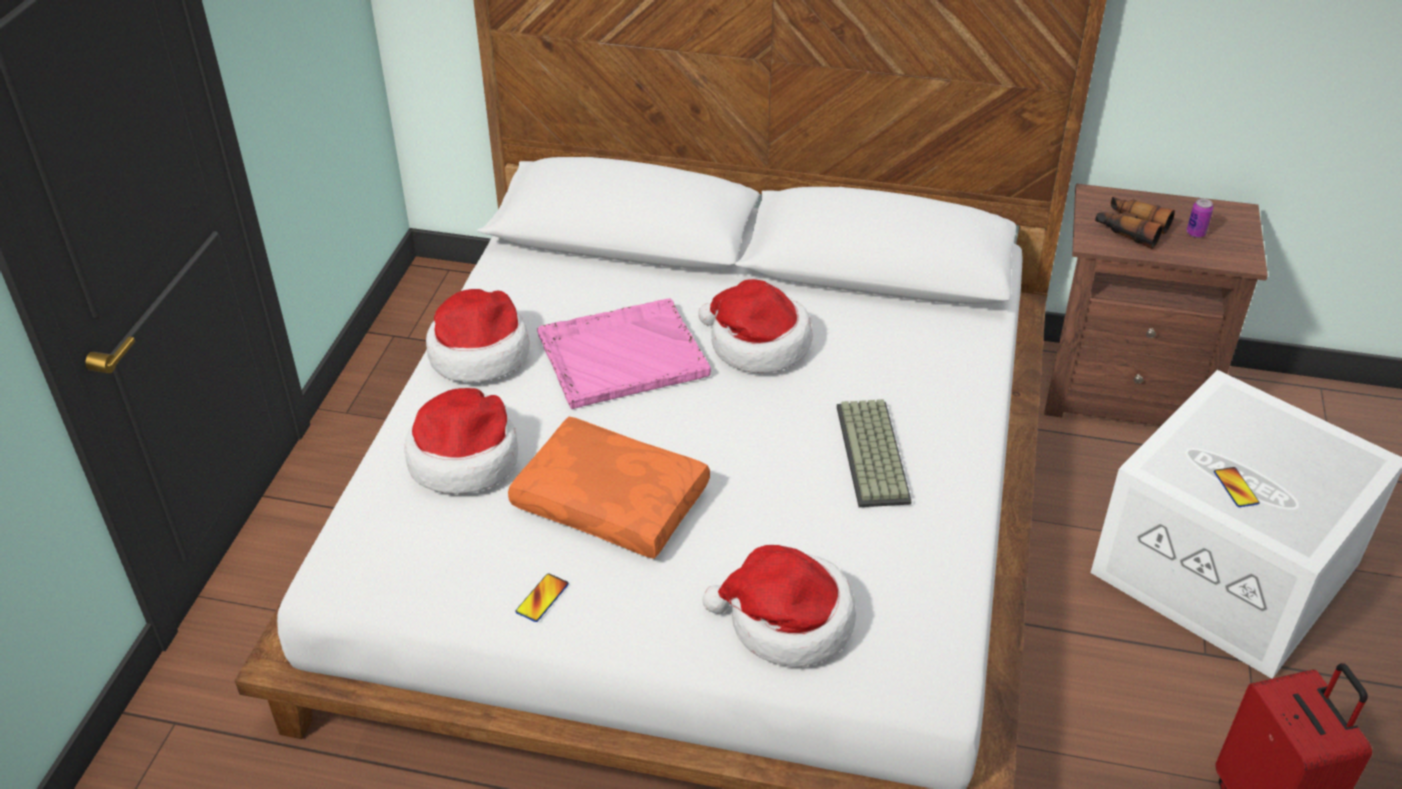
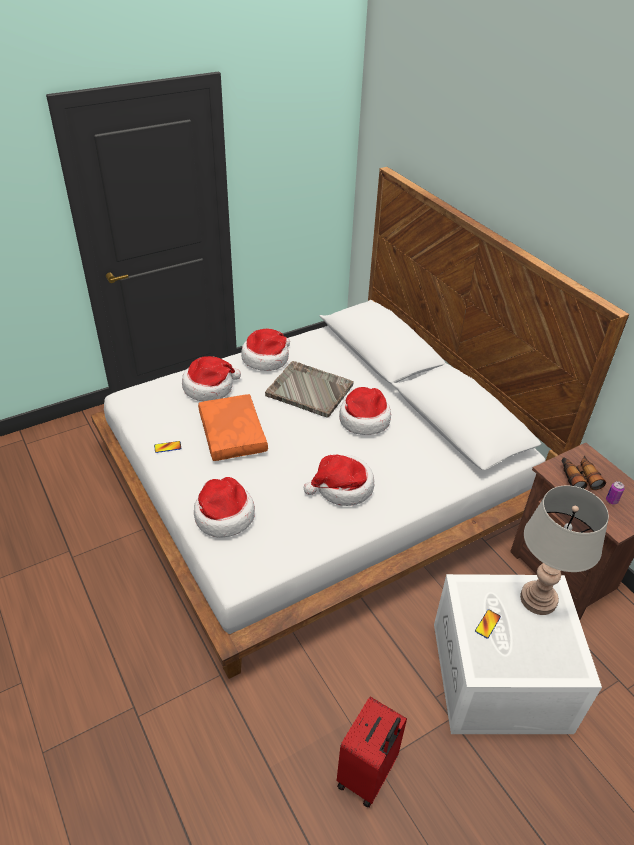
camera: 45 degrees right, 0 degrees up
(621, 356) = (308, 390): pink tray -> grey tray
(875, 455) = (342, 487): keyboard -> hat
(1236, 417) = (538, 599): none -> grey table lamp

